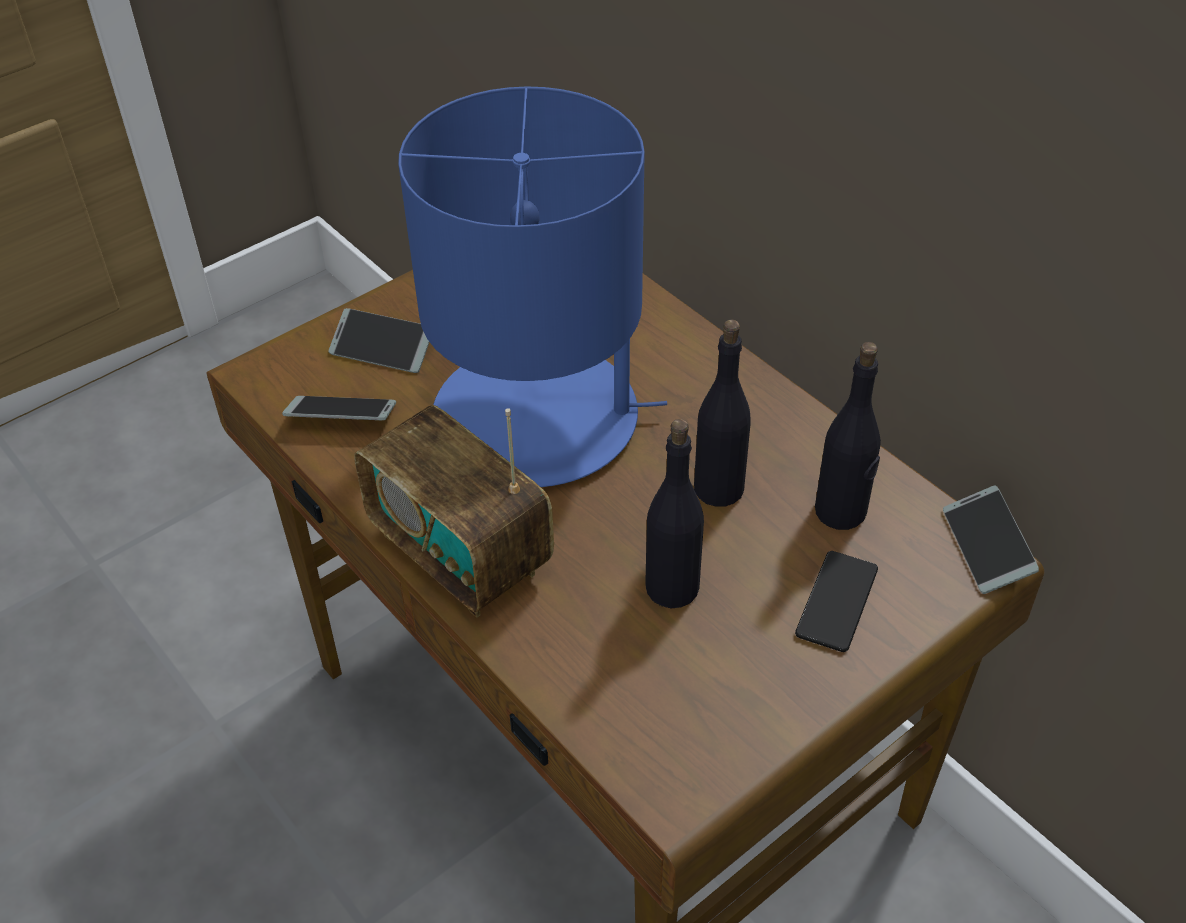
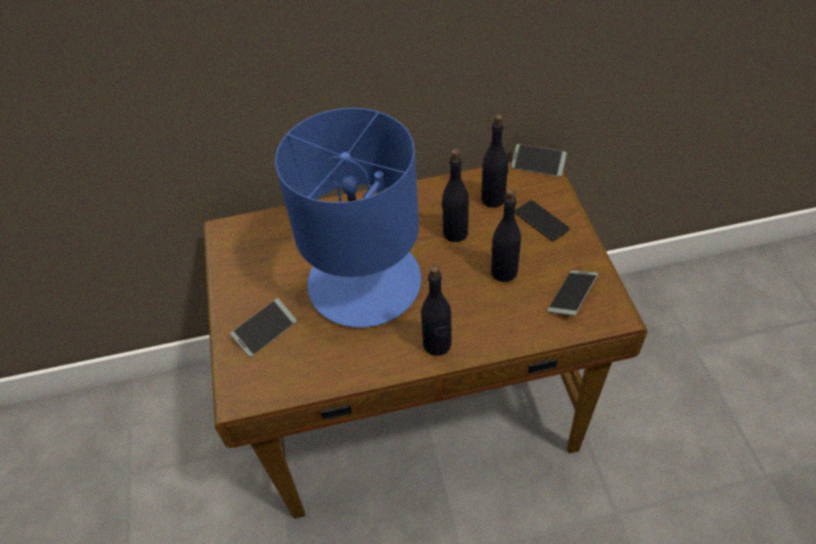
camera: 60 degrees left, 5 degrees up
(341, 416) = (305, 366): phone -> phone (572, 296)
(461, 553) = (437, 344): radio -> black bottle

